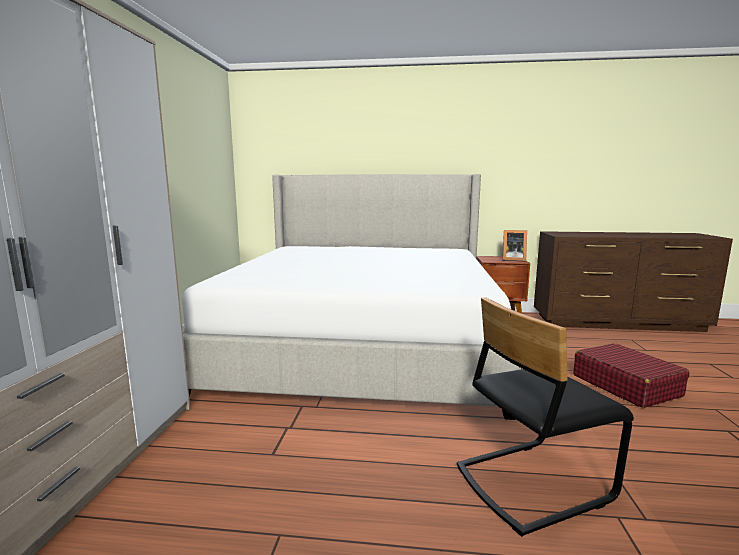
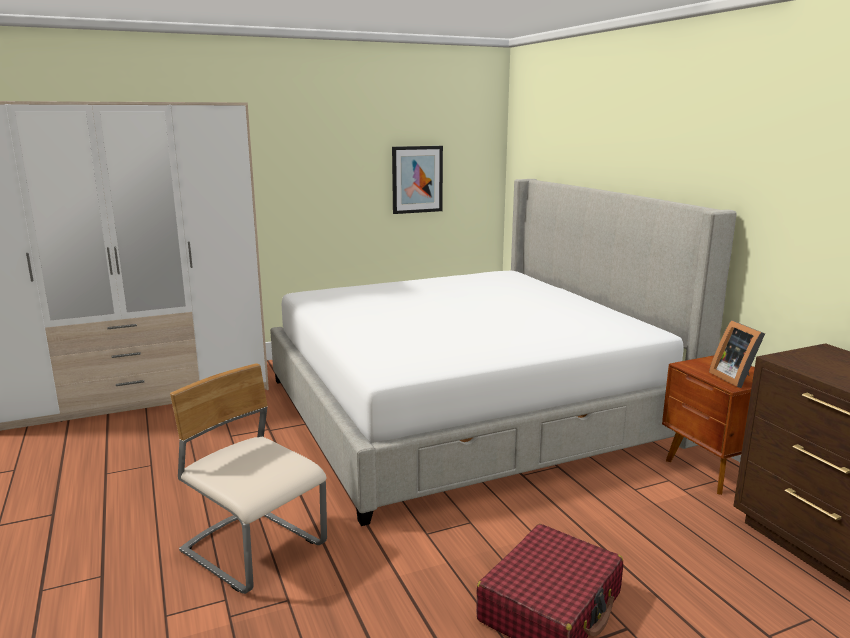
camera: 60 degrees right, 5 degrees up
(194, 174) = (417, 179): none -> picture
(531, 482) = (254, 549): black chair -> beige chair

